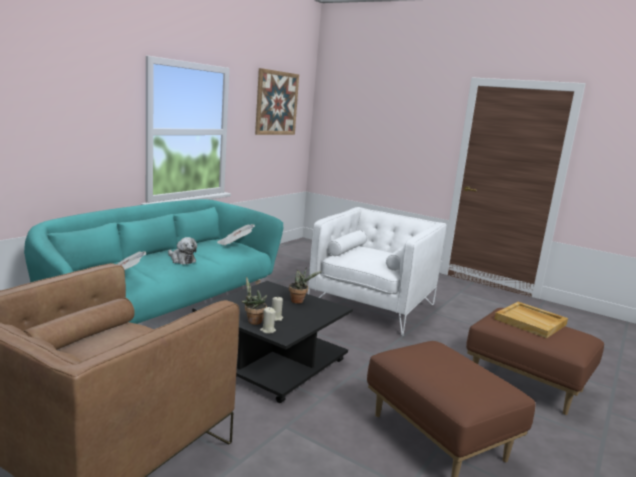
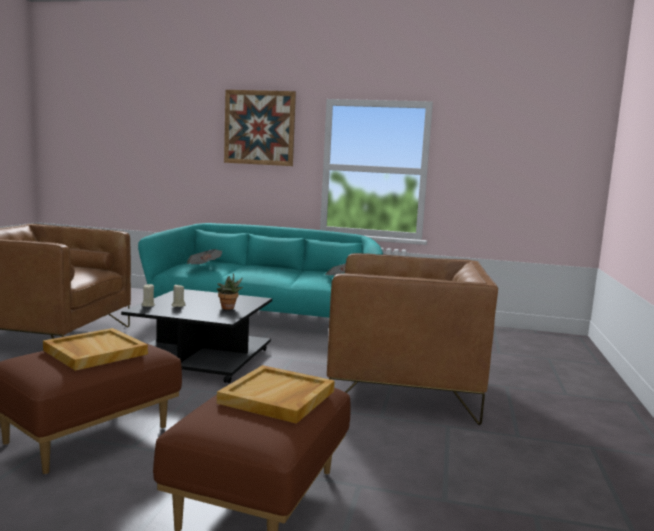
camera: 70 degrees right, 5 degrees down
(181, 260) = (269, 273): plush toy -> none
(253, 321) = (164, 301): potted plant -> none
(277, 103) = (522, 139): picture -> picture (259, 128)
(372, 306) = (404, 388): white armchair -> brown armchair
(449, 365) = (94, 352): none -> beige tray

